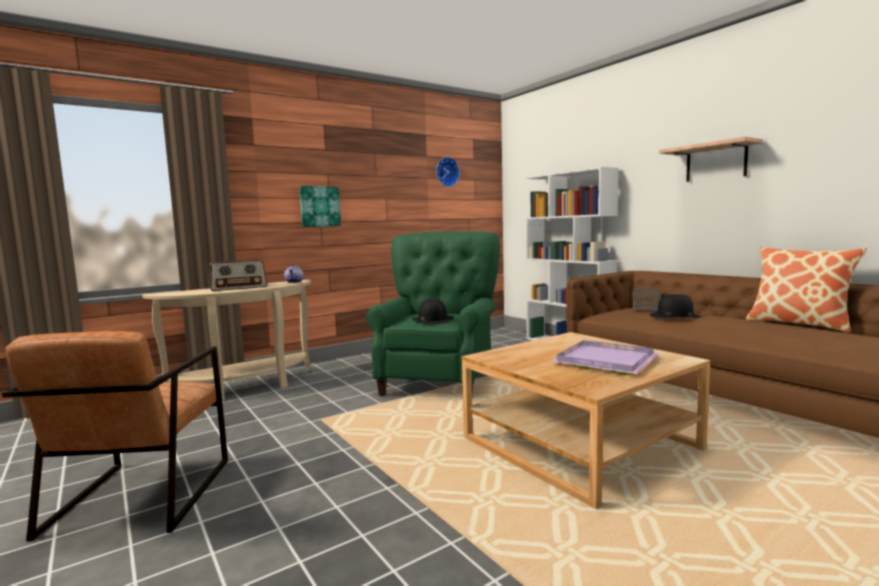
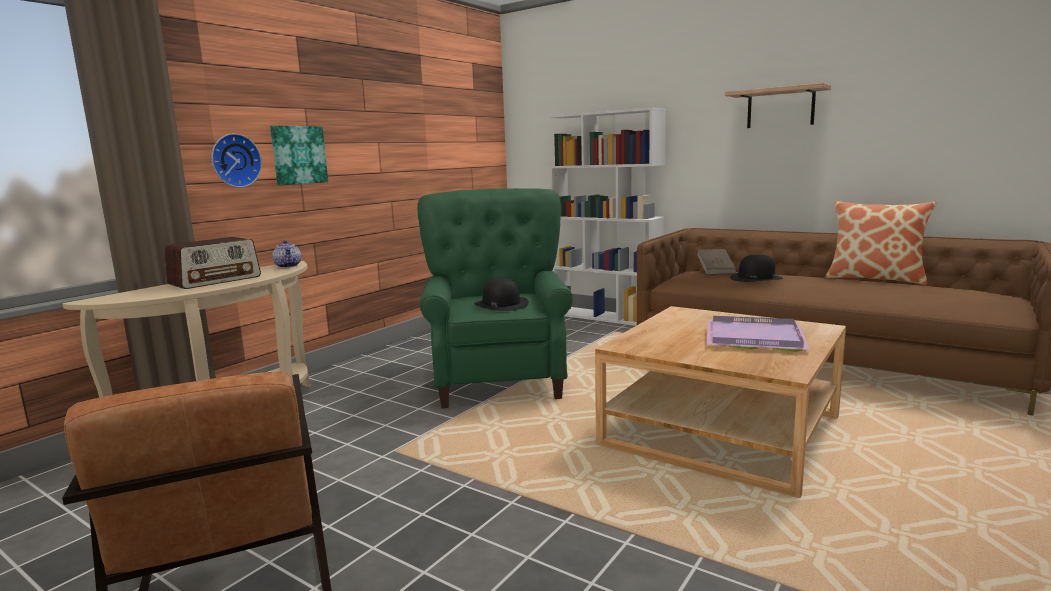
camera: 20 degrees left, 5 degrees up
(446, 172) = (446, 106): wall clock -> wall clock (234, 160)

